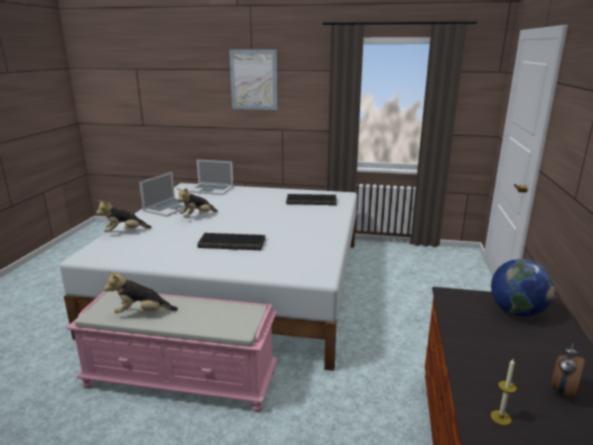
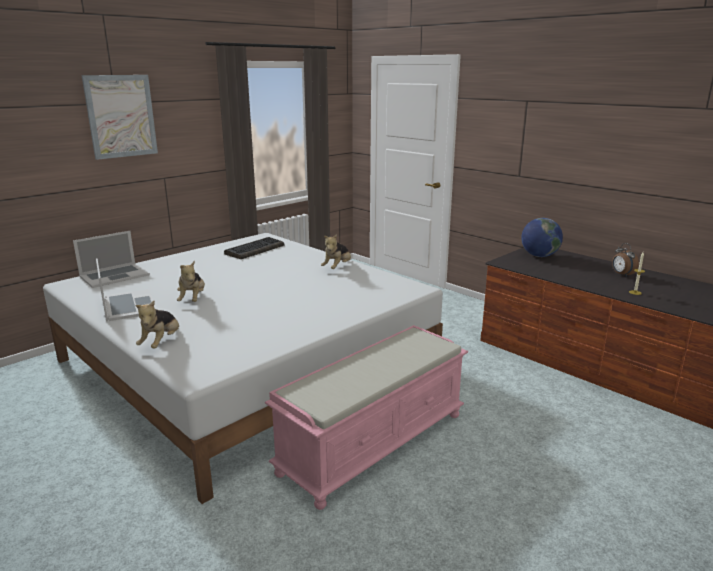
camera: 55 degrees left, 0 degrees up
(142, 313) = (357, 381): plush toy -> plush toy (337, 268)
(233, 243) = (298, 300): keyboard -> none

